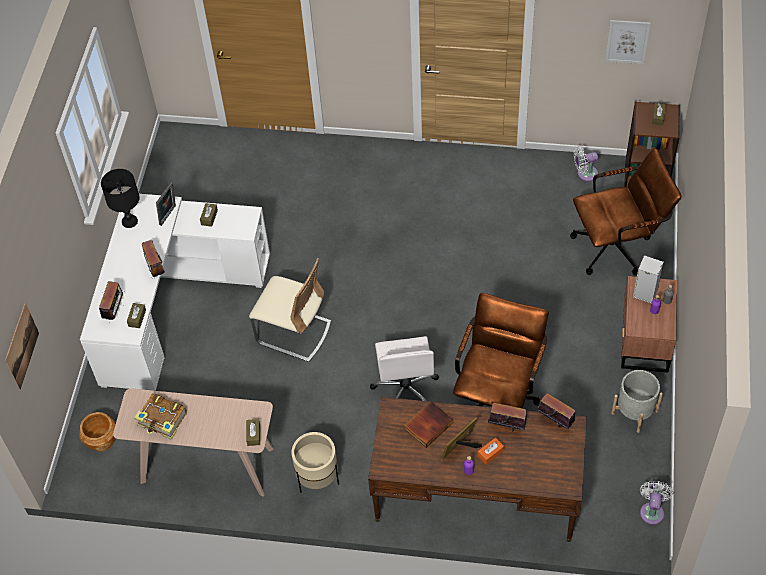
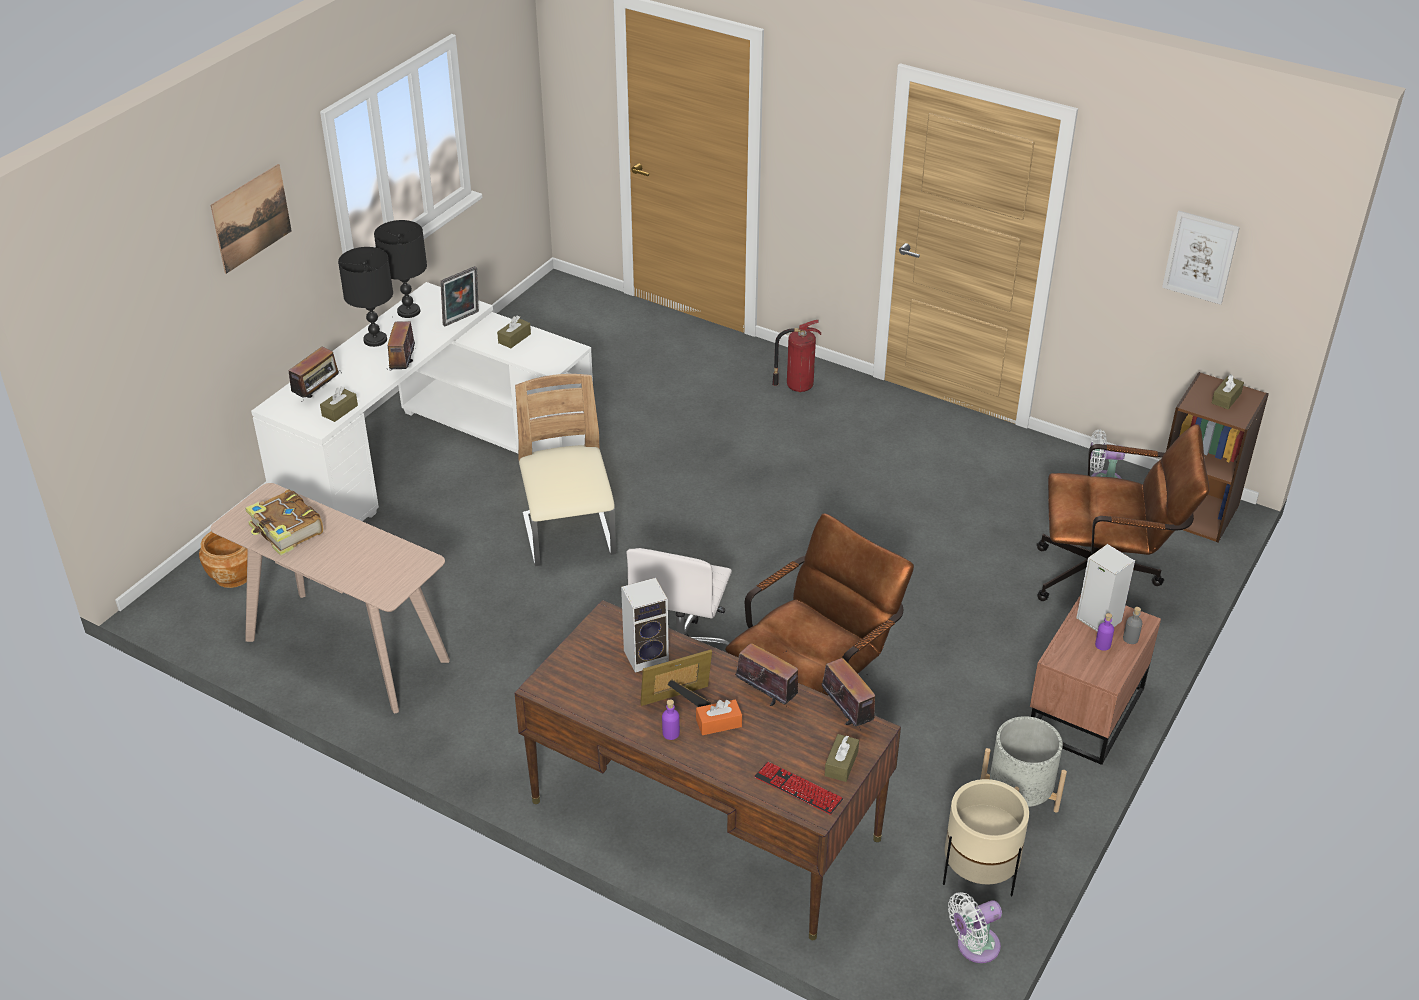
camera: 20 degrees right, 15 degrees down
(21, 346) = (135, 349): picture -> picture (251, 218)
(122, 253) = (375, 340): none -> black table lamp
(253, 435) = (393, 587): brown tissue box -> brown tissue box (841, 764)
(293, 332) = (569, 537): beige chair -> beige chair turned 150 degrees counterclockwise
(318, 478) = (485, 718): beige planter -> beige planter (979, 874)
(371, 165) = (797, 386): none -> fire extinguisher
(427, 425) = (647, 655): book -> speaker
(554, 477) = (798, 789): none -> keyboard
(652, 510) = (974, 946): white fan -> white fan turned 150 degrees counterclockwise

